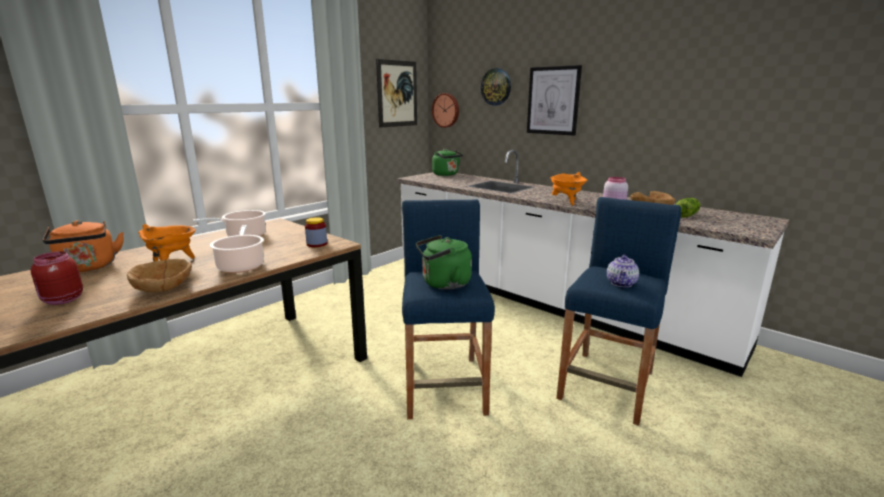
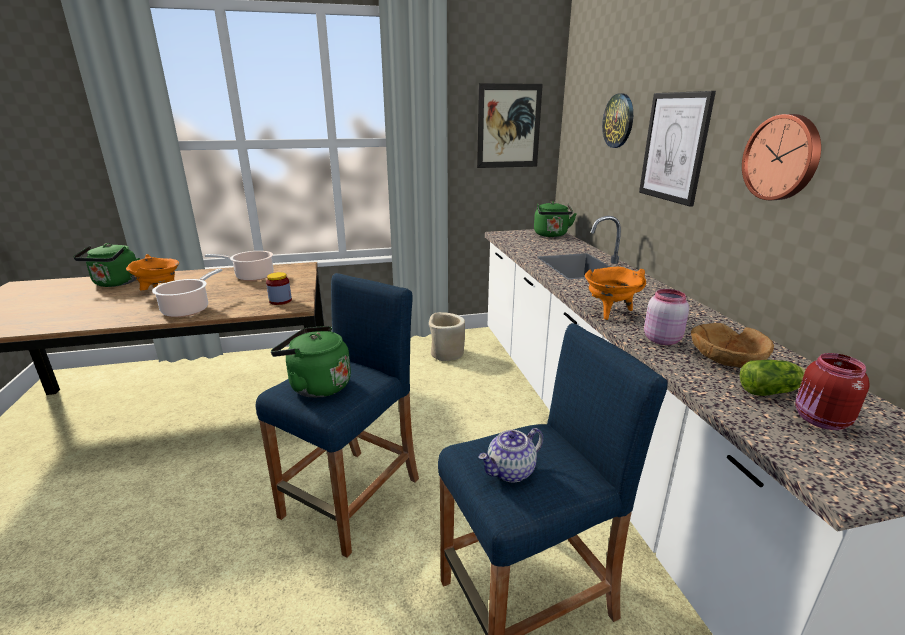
camera: 35 degrees right, 5 degrees up
(62, 300) = (50, 310): red jar -> red jar (820, 421)
(88, 268) = (116, 283): orange kettle -> green kettle
(163, 287) = (109, 316): brown bowl -> none
(387, 285) = (446, 354): none -> beige planter
(446, 110) = (572, 149): wall clock -> wall clock (782, 158)

